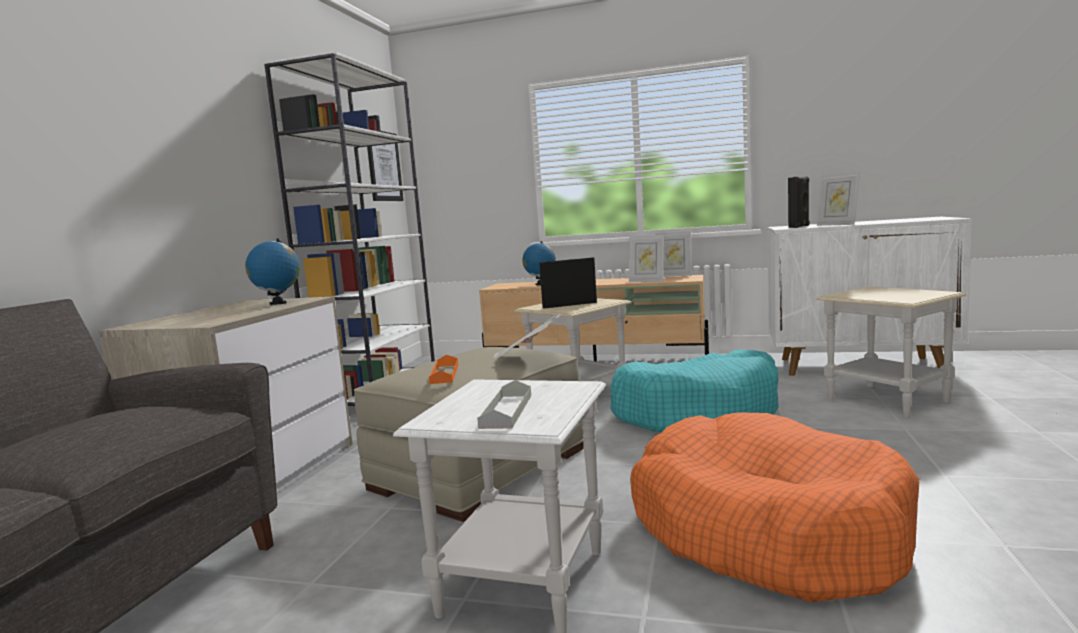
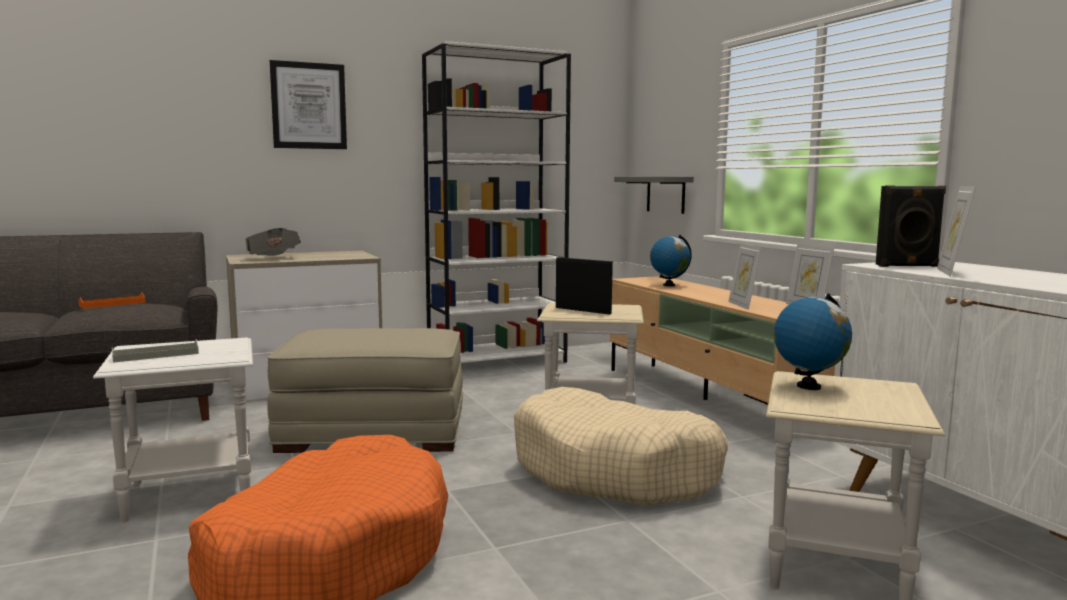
camera: 50 degrees right, 0 degrees up
(278, 303) = (339, 256): globe -> globe (808, 386)
(384, 166) = (592, 136): picture -> picture (309, 106)
(444, 374) = (326, 336): orange tray -> orange tray (112, 304)
(467, 215) = (665, 194): none -> grey shelf
(525, 357) = (399, 342): newspaper -> newspaper (273, 258)
(697, 412) = (616, 472): turquoise dog bed -> beige dog bed

